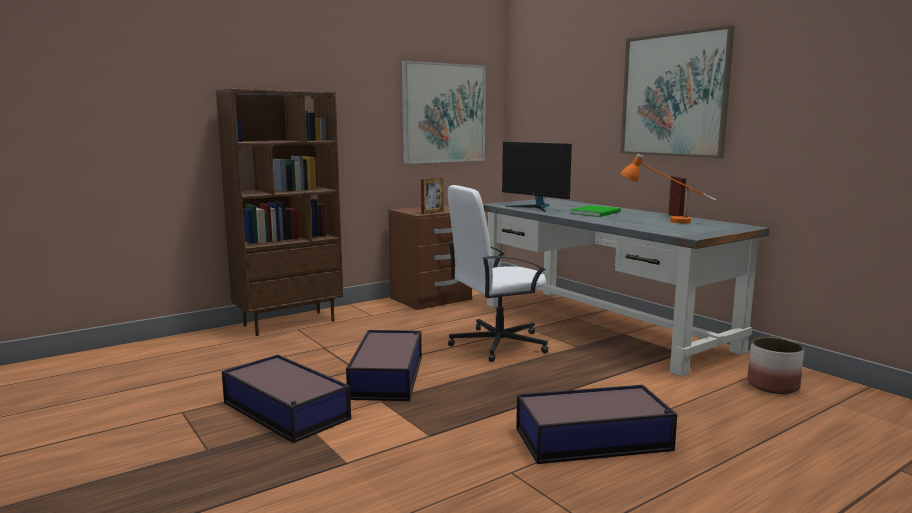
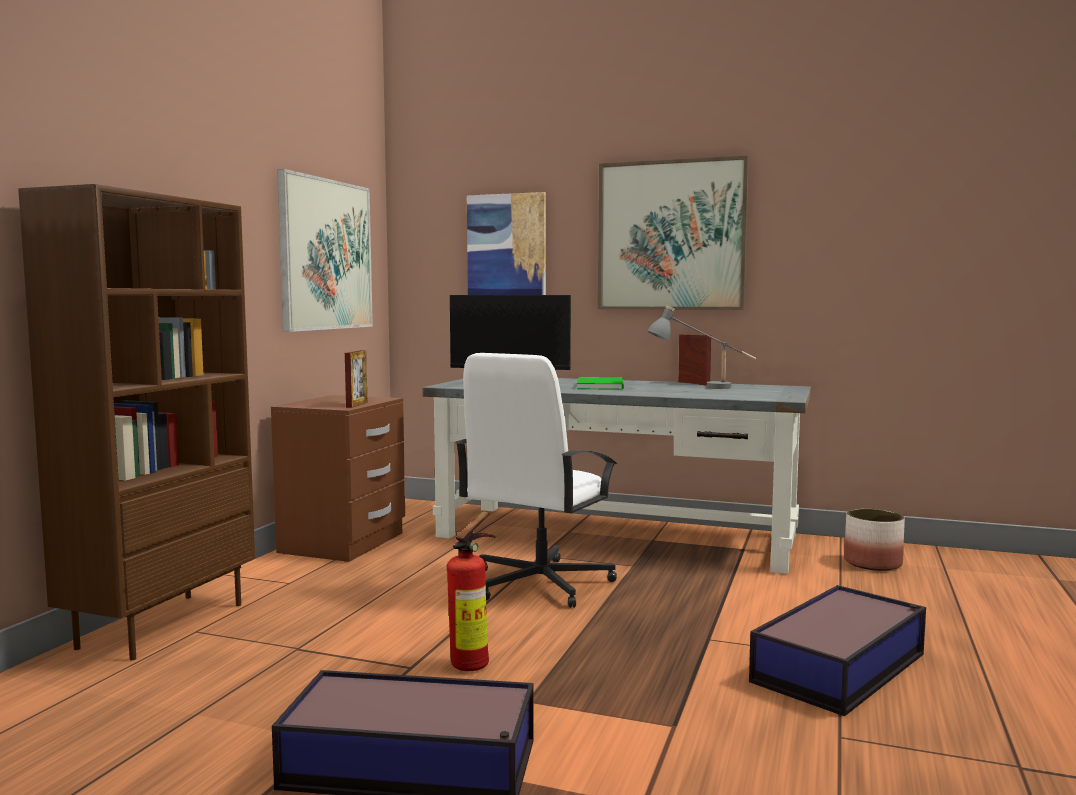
camera: 35 degrees left, 5 degrees down
(388, 376) = (474, 663): storage box -> fire extinguisher
(570, 107) = (506, 250): none -> picture
(664, 221) = (701, 388): orange table lamp -> grey table lamp

